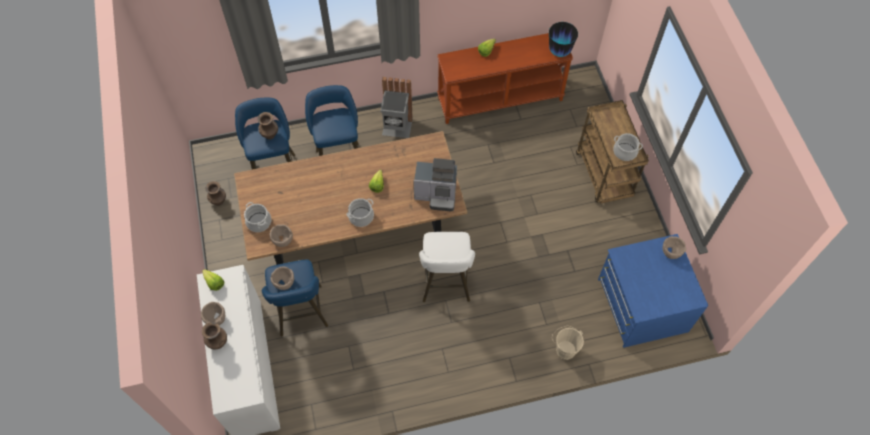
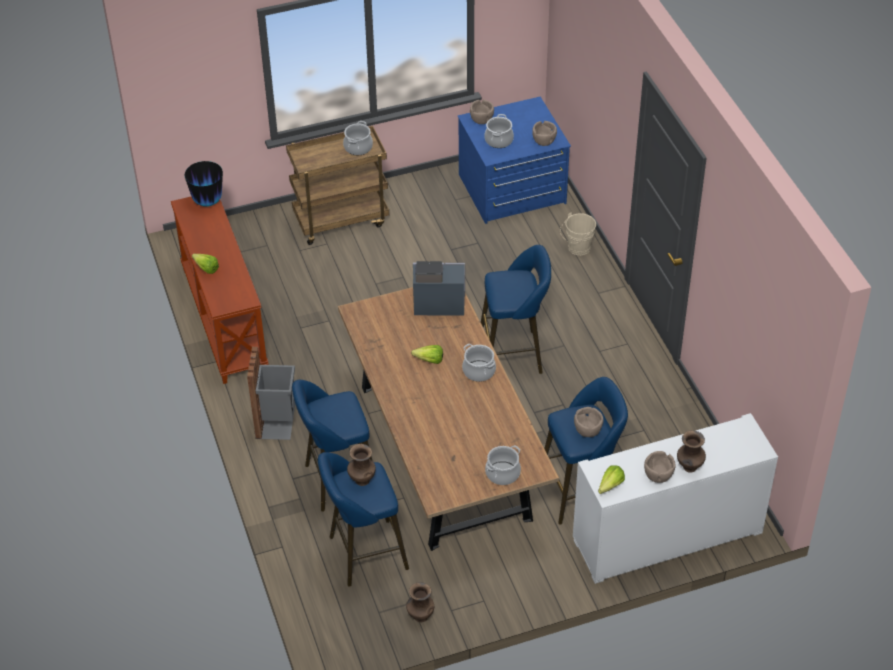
camera: 95 degrees left, 15 degrees down
(282, 240) = (525, 444): brown bowl -> brown bowl (544, 141)
(437, 195) = (437, 303): coffee machine -> coffee machine turned 90 degrees counterclockwise
(446, 284) = (514, 354): white stool -> blue stool
(642, 263) = (499, 140): none -> cooking pot

